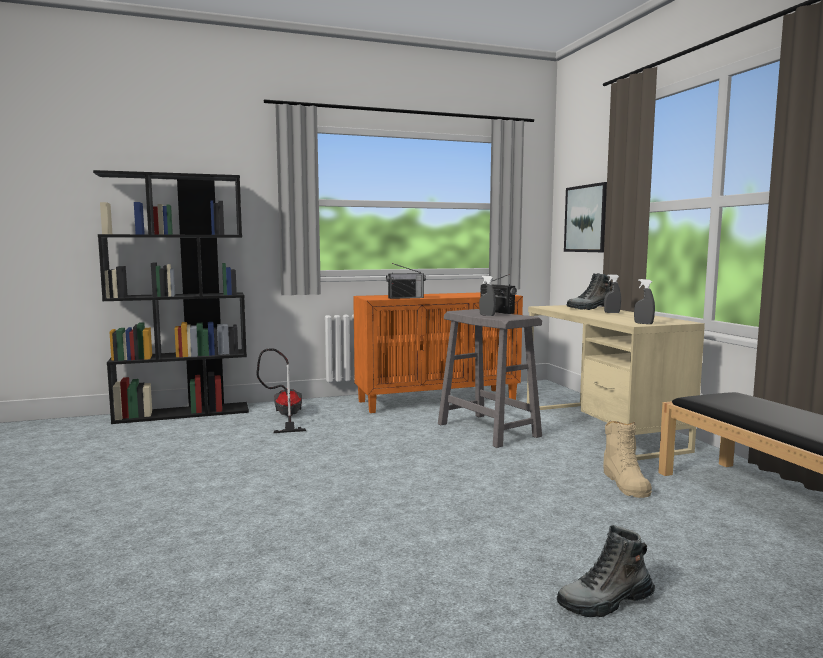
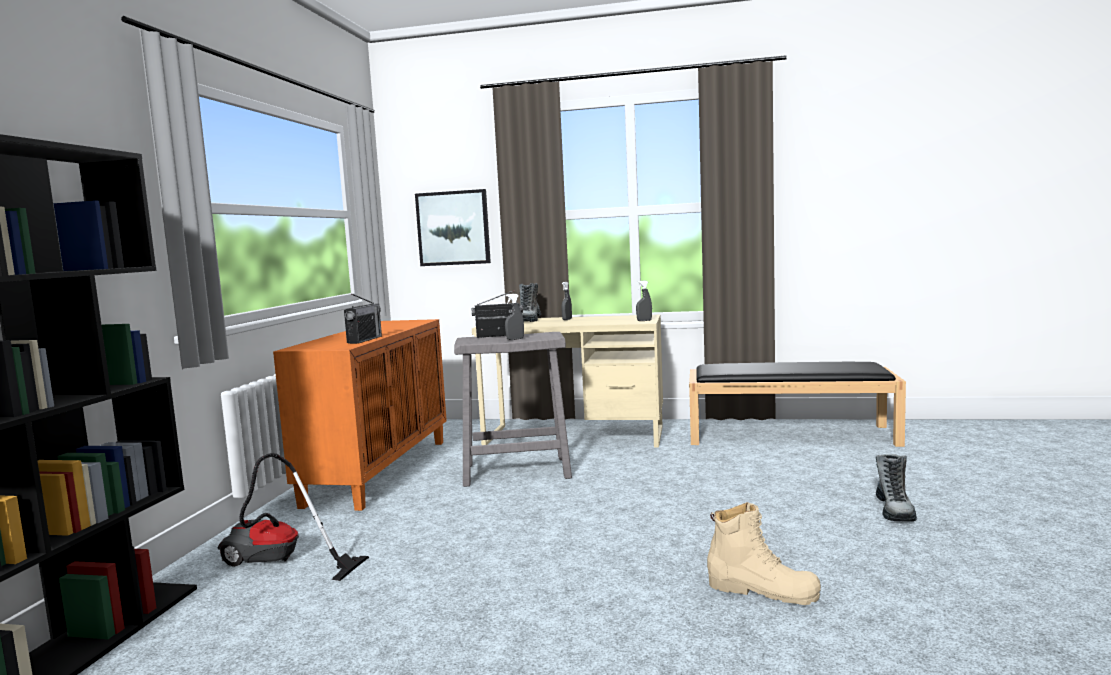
camera: 60 degrees left, 0 degrees up
(625, 483) = (702, 458): beige boot -> beige boot (763, 590)

